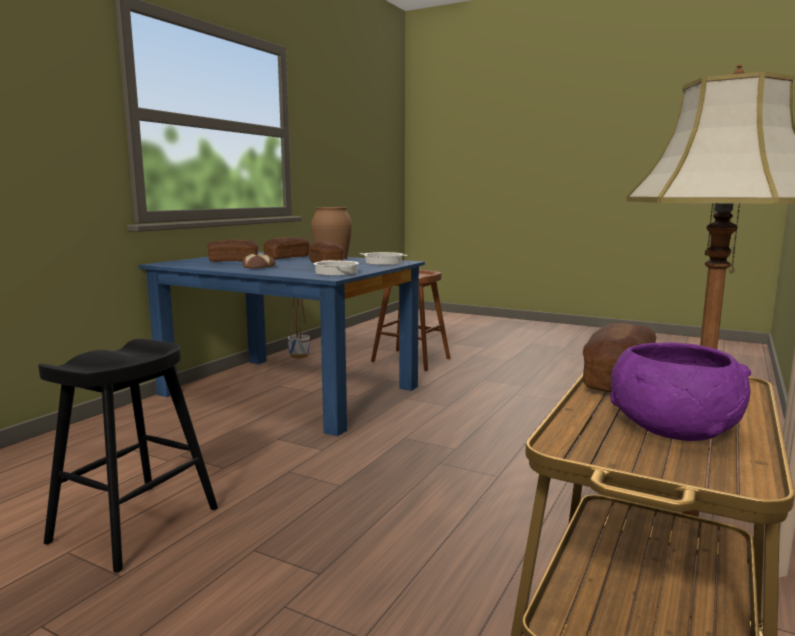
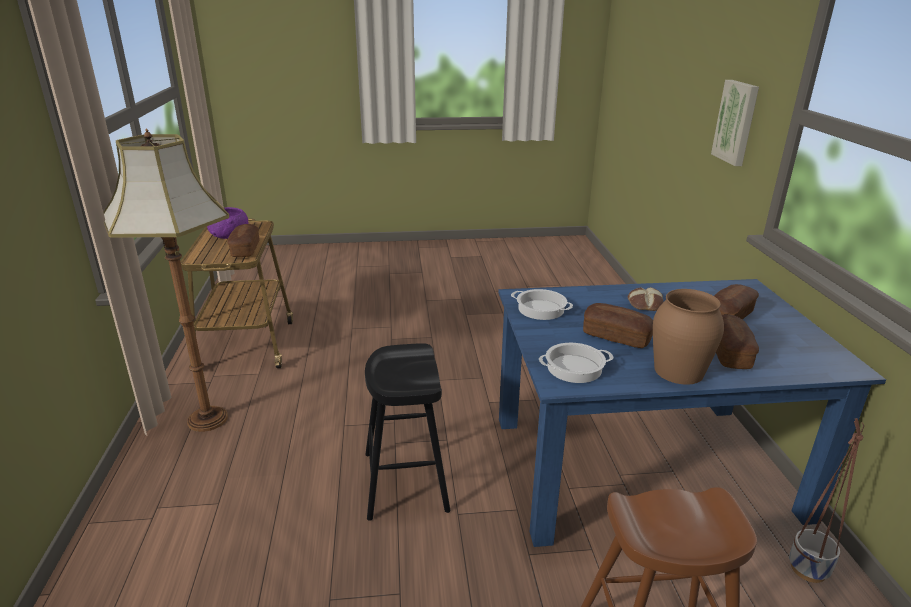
camera: 145 degrees right, 15 degrees up
(44, 128) = (737, 122): none -> picture
(135, 525) = (500, 327): black stool -> black stool (405, 481)

